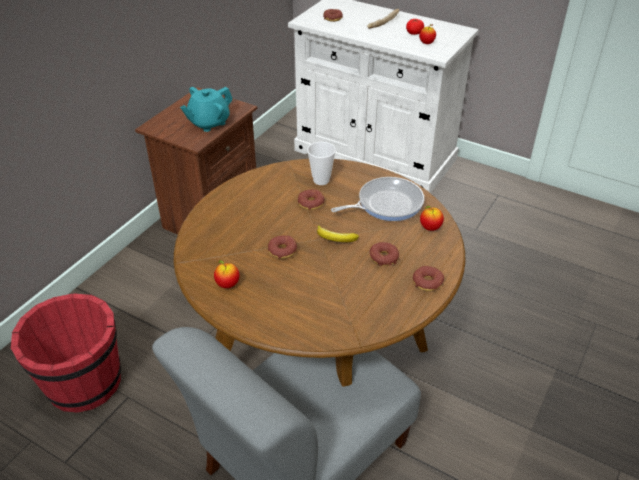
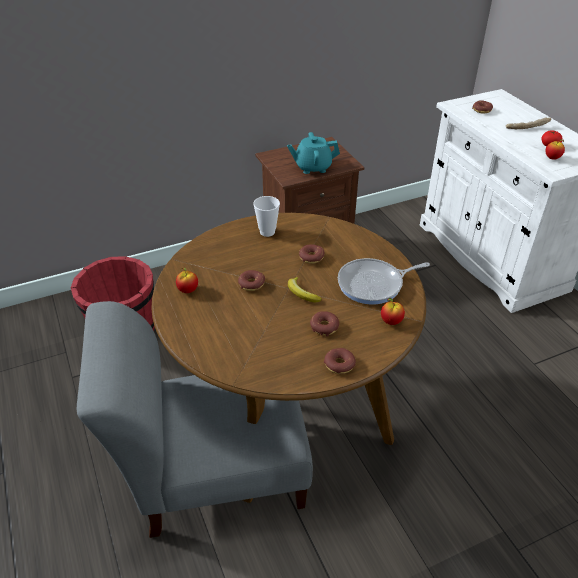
camera: 35 degrees right, 0 degrees up
(321, 180) = (339, 242): cup -> cup (267, 232)
(386, 204) = (373, 284): frying pan -> frying pan turned 150 degrees clockwise

